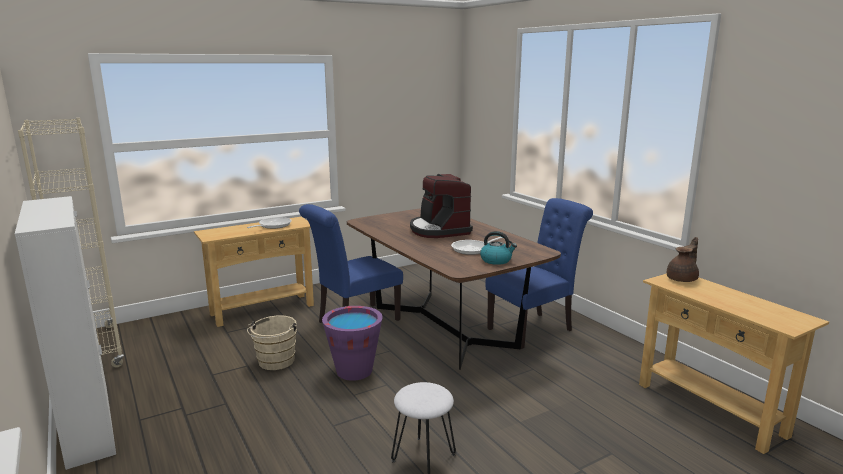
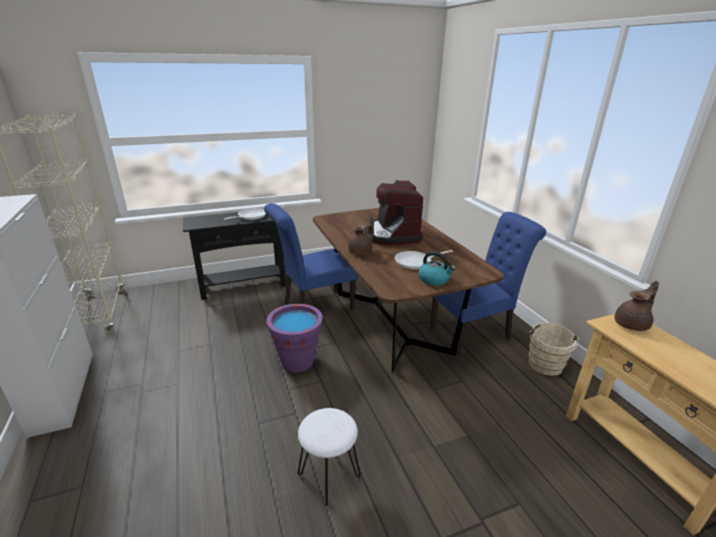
camera: 10 degrees right, 10 degrees up
(262, 310) = (243, 286): beige console table -> black console table
(275, 363) = (234, 344): beige bucket -> beige bucket (545, 366)
(414, 245) = (361, 252): none -> brown teapot

